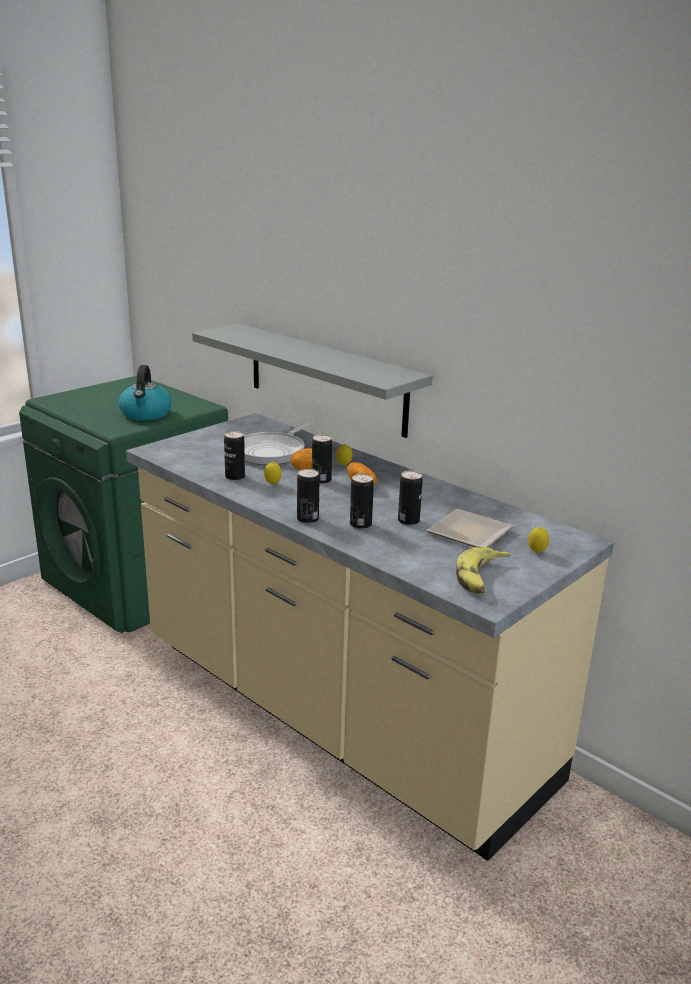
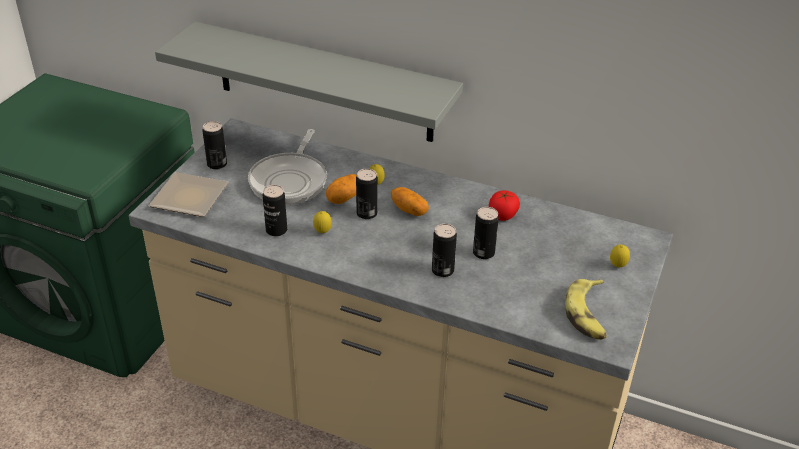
camera: 20 degrees left, 15 degrees up
(146, 414) = (102, 142): kettle -> none
(307, 519) = (388, 276): can -> can (217, 164)
(446, 502) = (502, 215): none -> tomato
(466, 533) = (544, 257): plate -> plate (187, 199)

